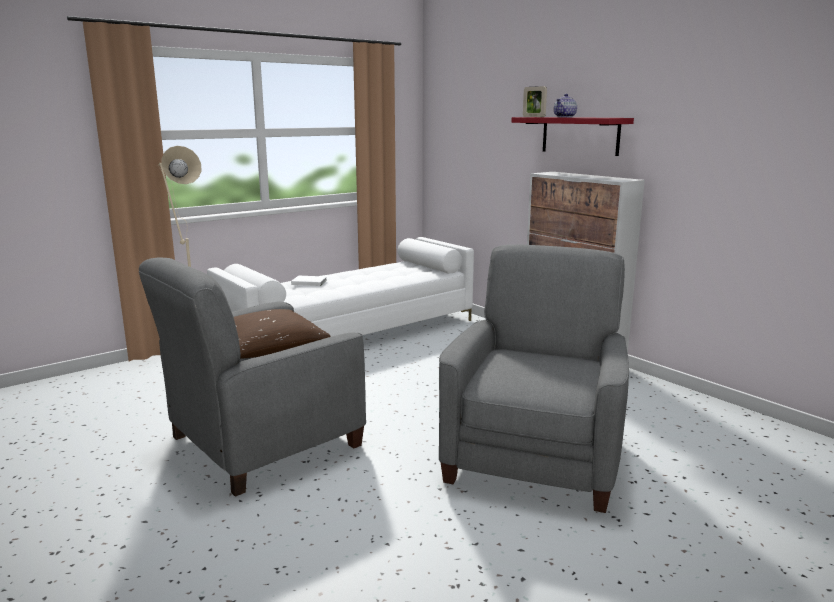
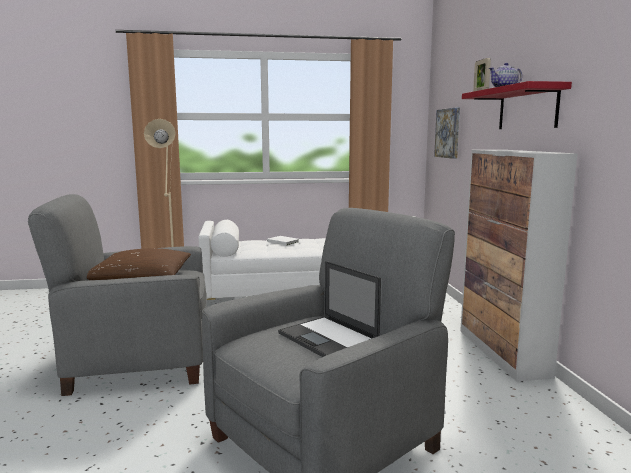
camera: 30 degrees right, 5 degrees down
(462, 149) = (448, 133): none -> picture
(547, 364) = (329, 338): none -> laptop

